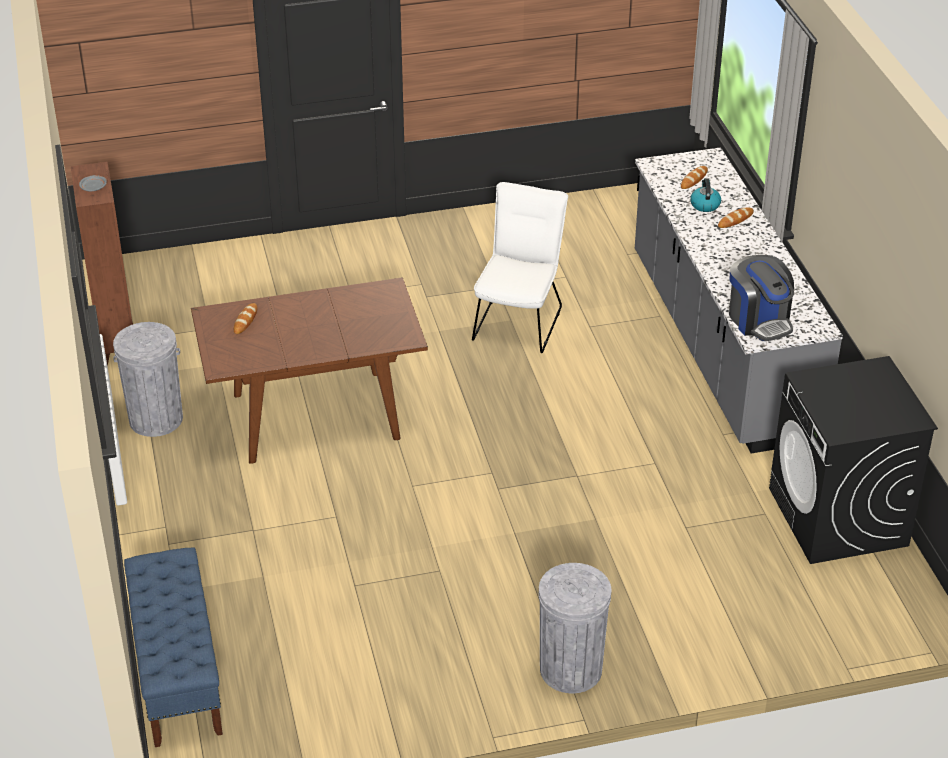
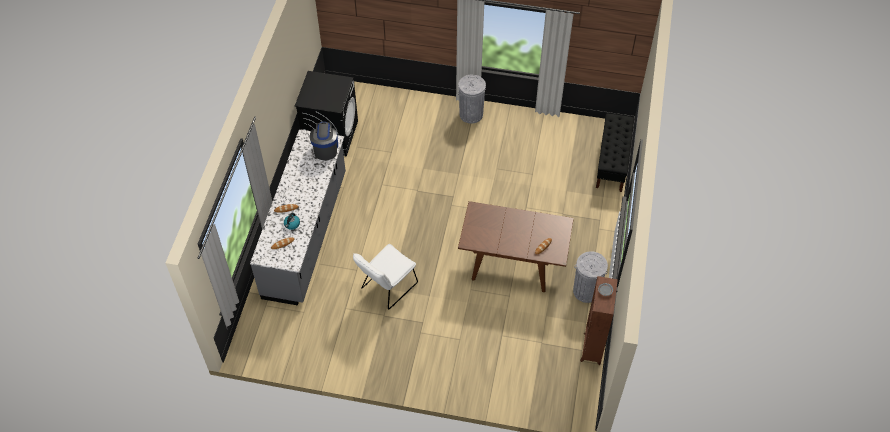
camera: 155 degrees left, 15 degrees up
(177, 672) = (612, 162): blue bench -> black bench

